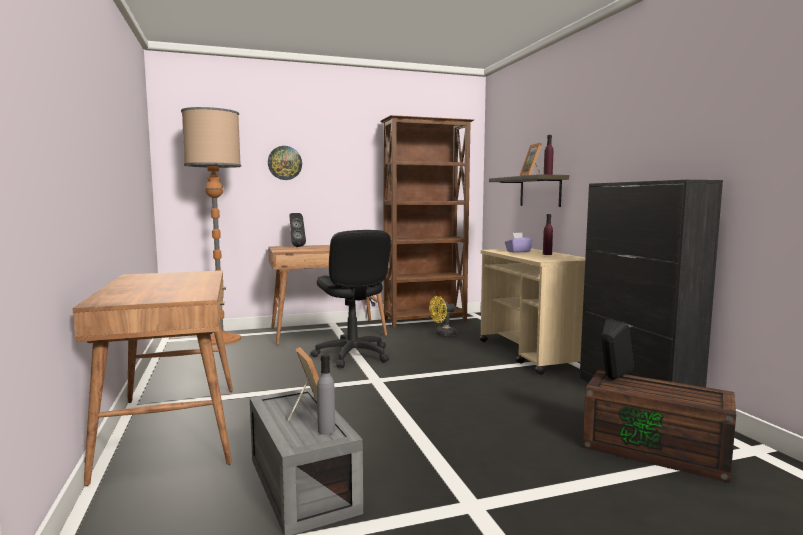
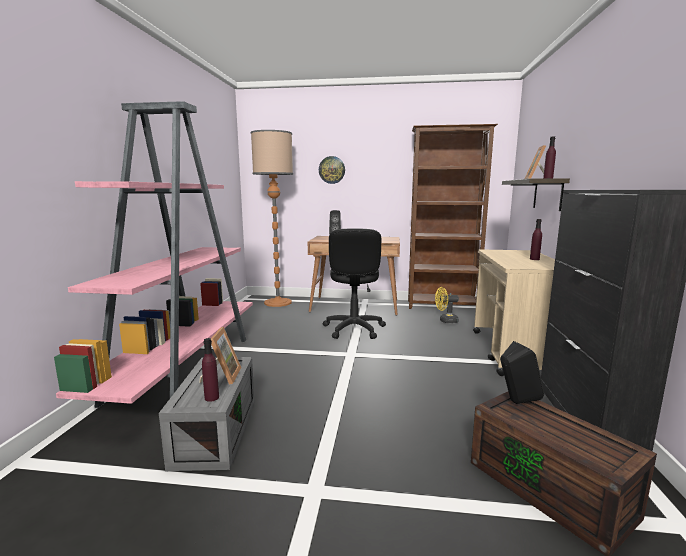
camera: 25 degrees right, 5 degrees up
(172, 429) = (185, 366): brown desk -> pink bookcase
(326, 430) = (211, 397): grey bottle -> purple bottle
(518, 251) = (510, 254): purple tissue box -> none

